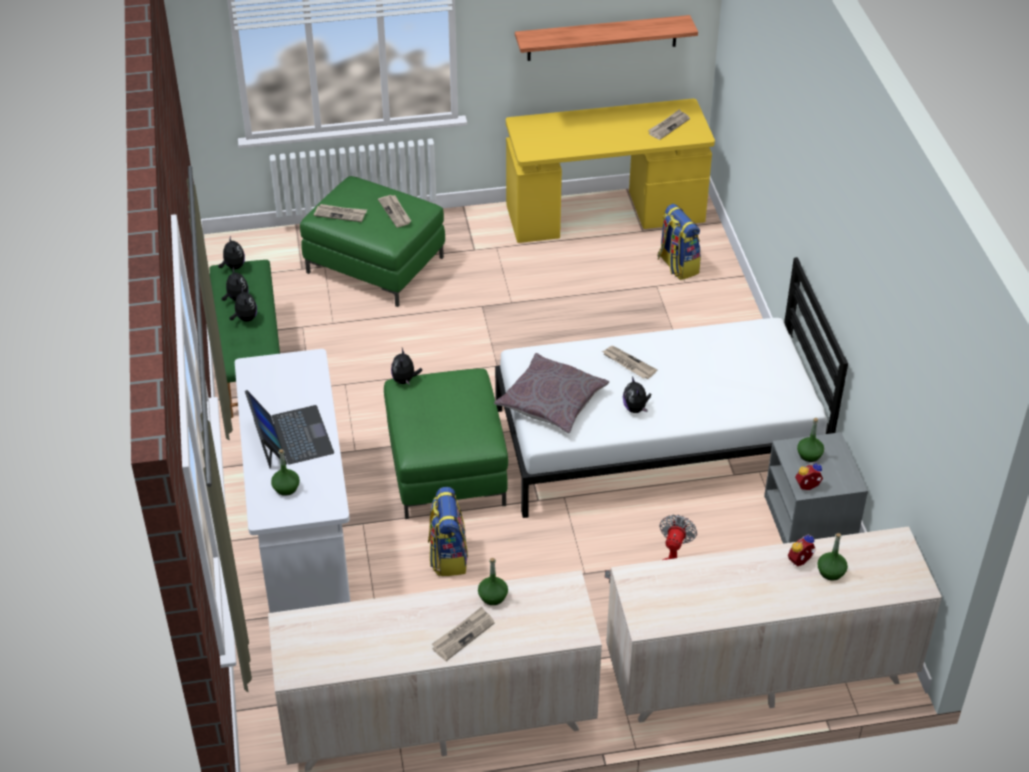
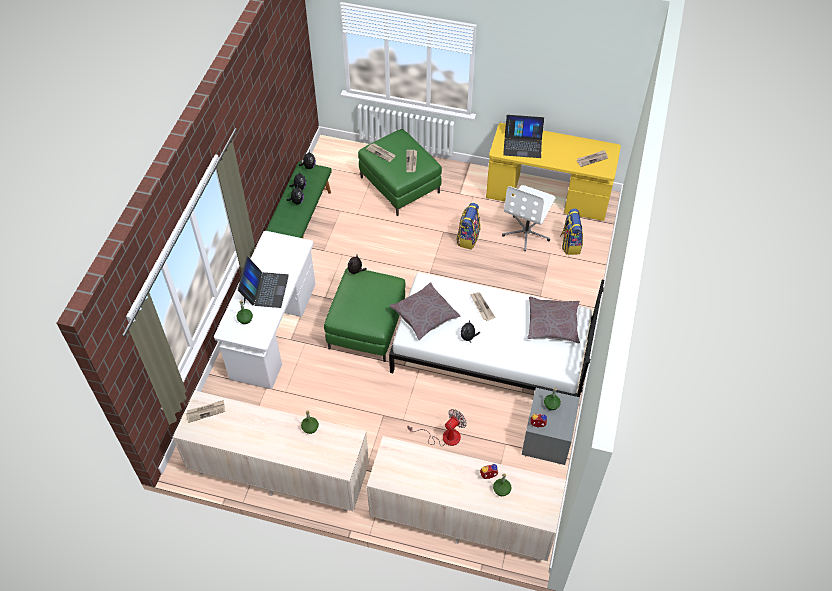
camera: 25 degrees right, 10 degrees up
(448, 556) = (337, 380): backpack -> backpack (468, 238)
(463, 635) = (282, 444): newspaper -> newspaper (206, 411)
(558, 135) = (522, 144): none -> laptop
(602, 38) = (565, 94): shelf -> none
(606, 270) = (526, 232): none -> white office chair
(743, 352) = (553, 324): none -> grey pillow

